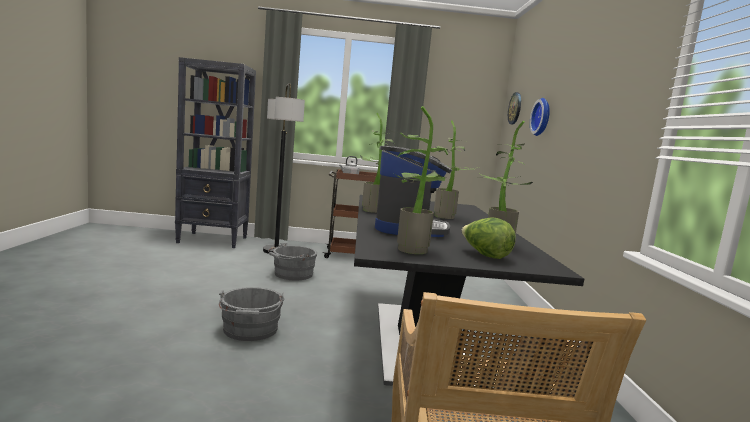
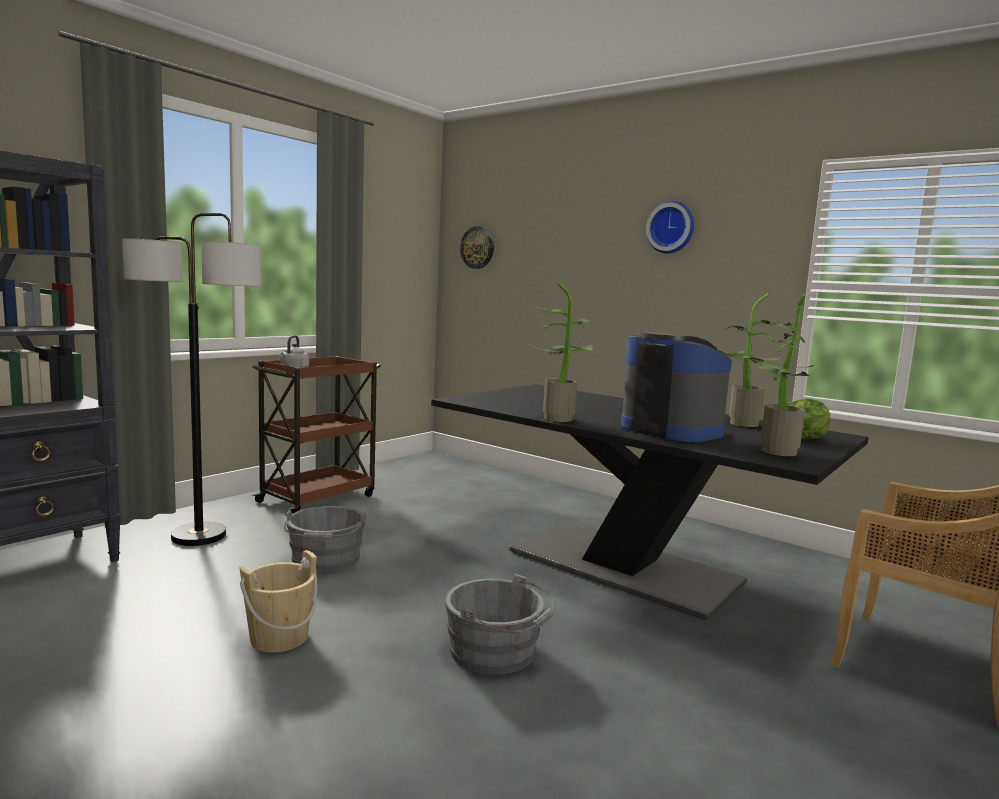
camera: 50 degrees left, 0 degrees up
(207, 287) = (279, 638): none -> beige bucket
(447, 217) = (607, 406): potted plant -> none
(542, 117) = (560, 264): wall clock -> wall clock (671, 227)

